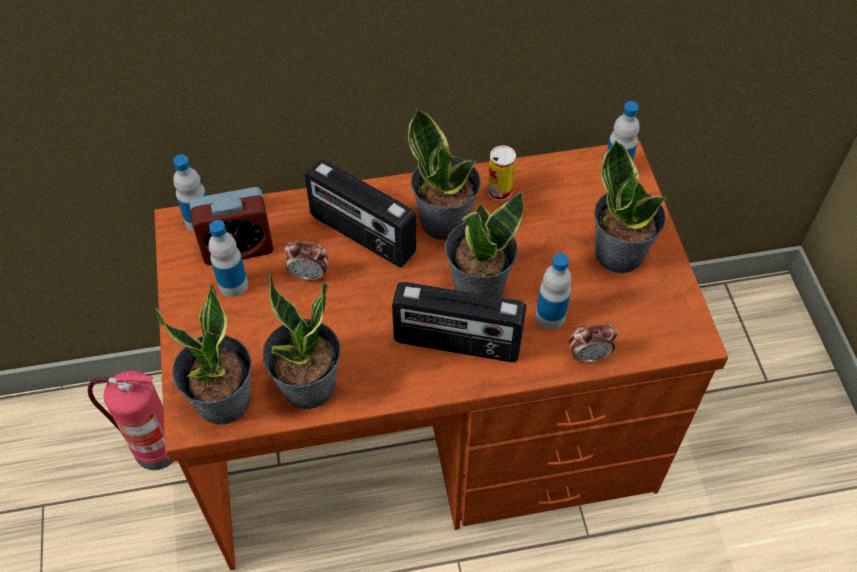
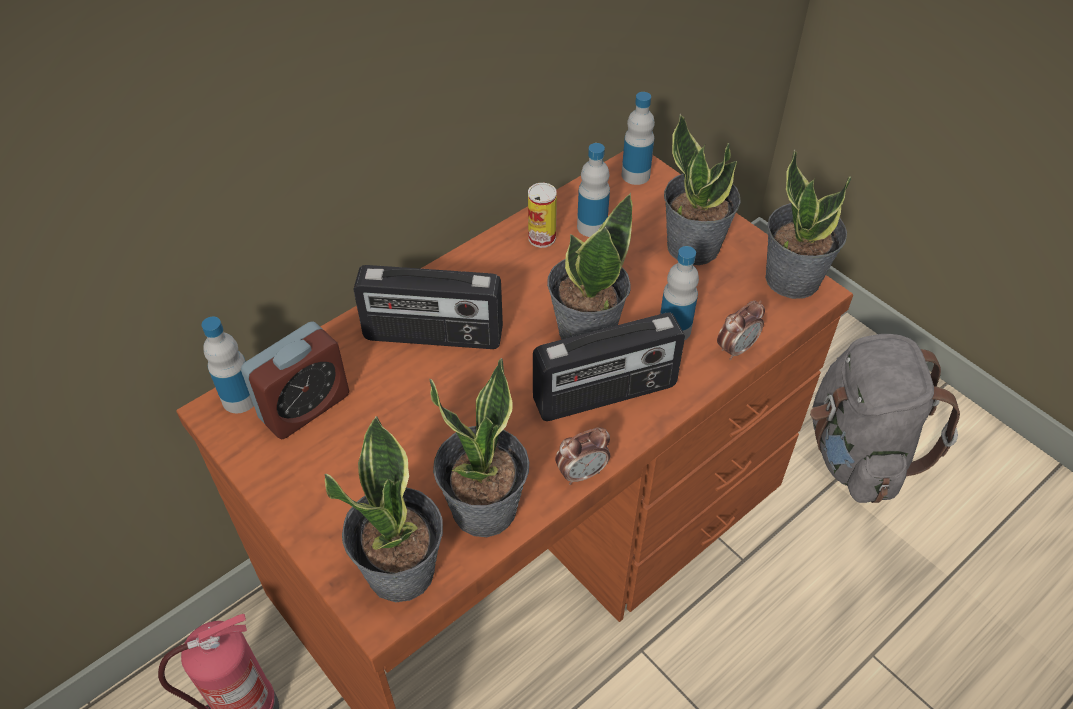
camera: 30 degrees left, 5 degrees down
(233, 284) = (326, 446): bottle -> bottle (592, 226)
(309, 275) = (405, 399): alarm clock -> alarm clock (582, 473)
(444, 220) = (507, 286): potted plant -> potted plant (792, 278)
(753, 500) = (857, 453): none -> grey backpack

